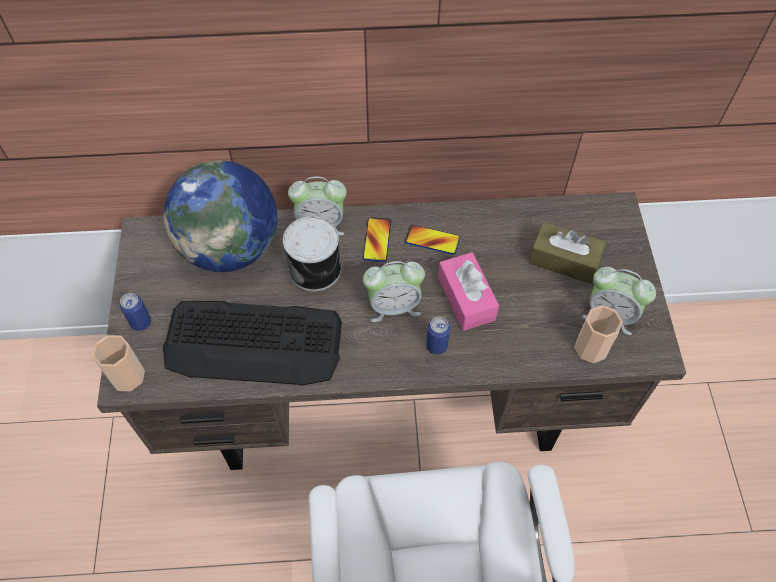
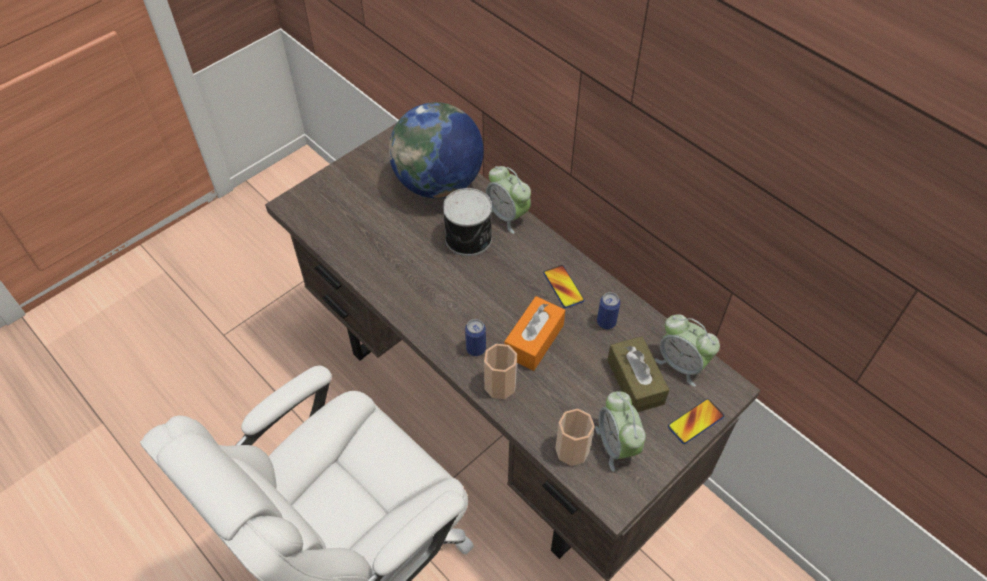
camera: 50 degrees right, 5 degrees down
(127, 376) = (297, 203): cup -> cup (500, 385)
(141, 322) = (340, 181): can -> can (606, 322)
(254, 343) = (379, 246): keyboard -> none
(377, 240) = (528, 255): phone -> phone (695, 421)
(393, 306) = (483, 302): alarm clock -> alarm clock (681, 364)
(466, 298) = (534, 340): pink tissue box -> orange tissue box

